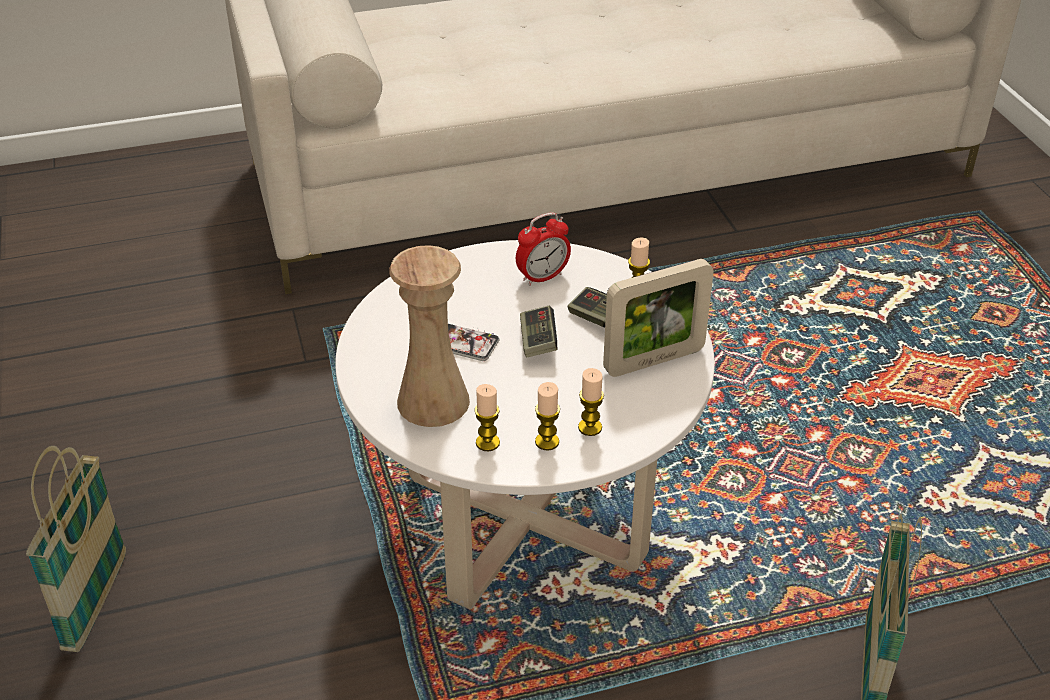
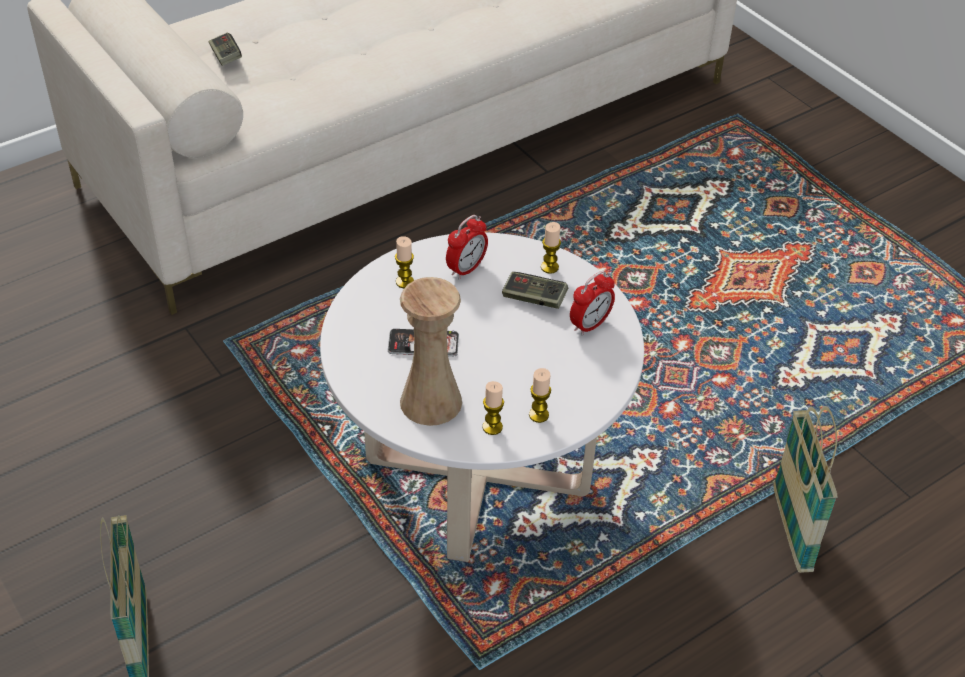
camera: 20 degrees left, 5 degrees up
(538, 342) = (490, 329): game controller -> game controller (226, 57)
(590, 427) = (566, 394): candle -> candle (404, 282)
(654, 360) = (590, 325): picture frame -> alarm clock

